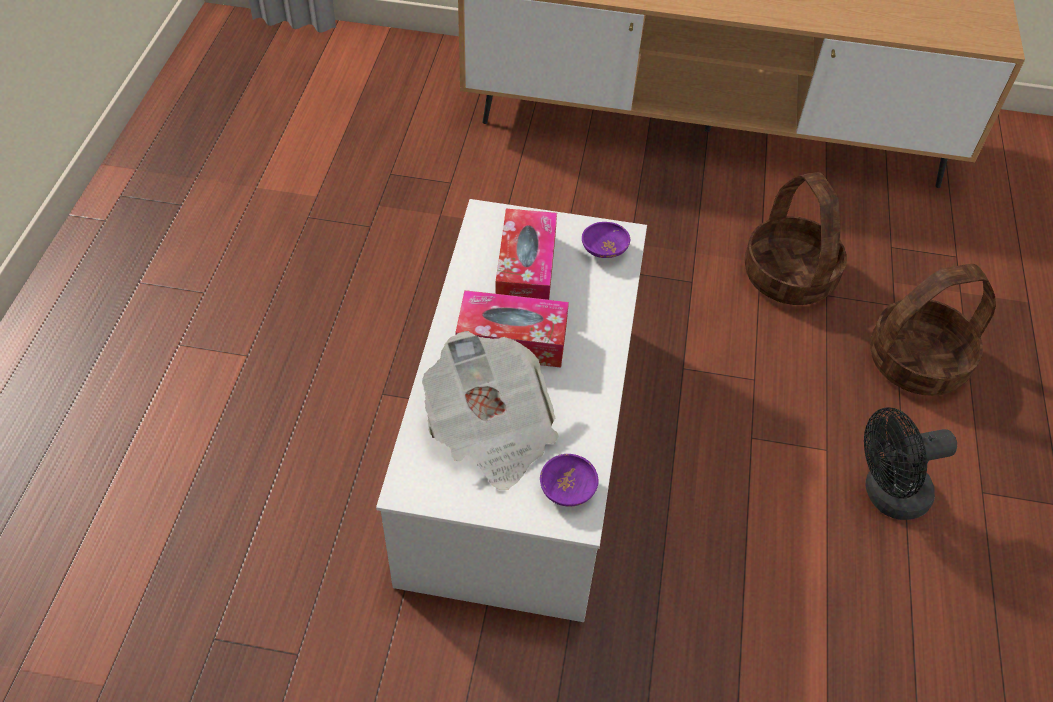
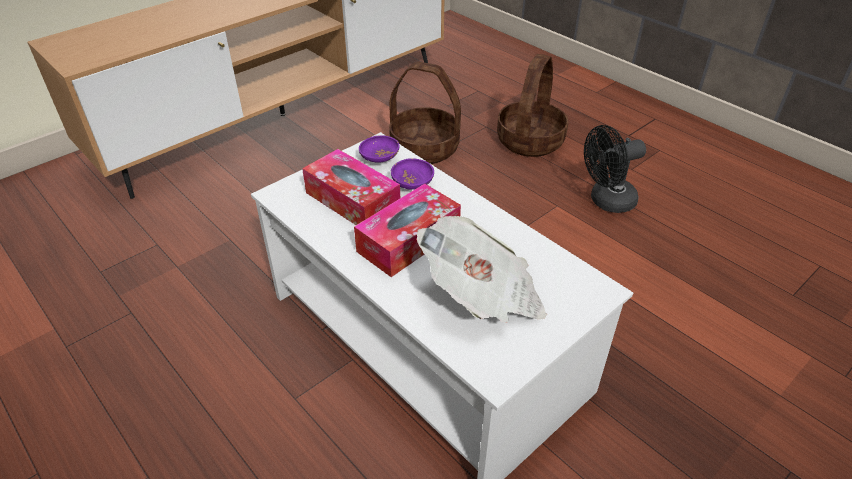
camera: 50 degrees left, 10 degrees down
(567, 489) = (571, 282): purple bowl -> purple bowl (412, 183)
(886, 495) = (606, 201): black fan -> black fan turned 45 degrees clockwise

